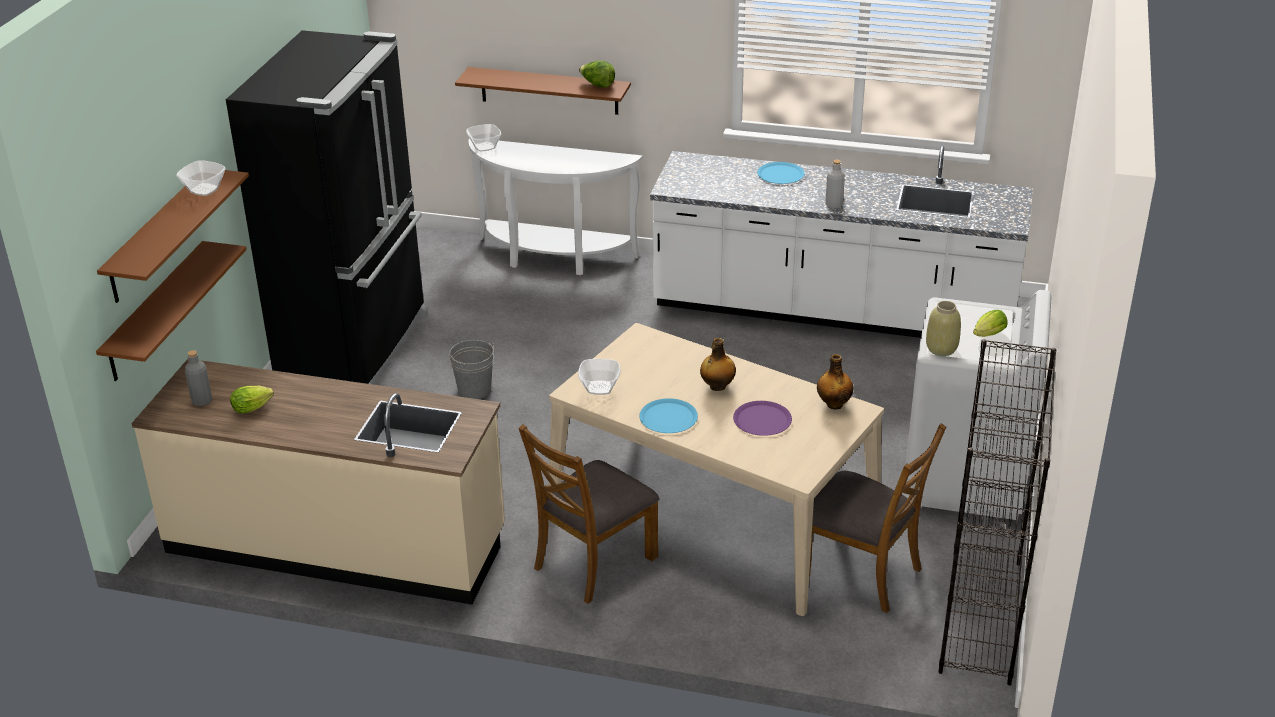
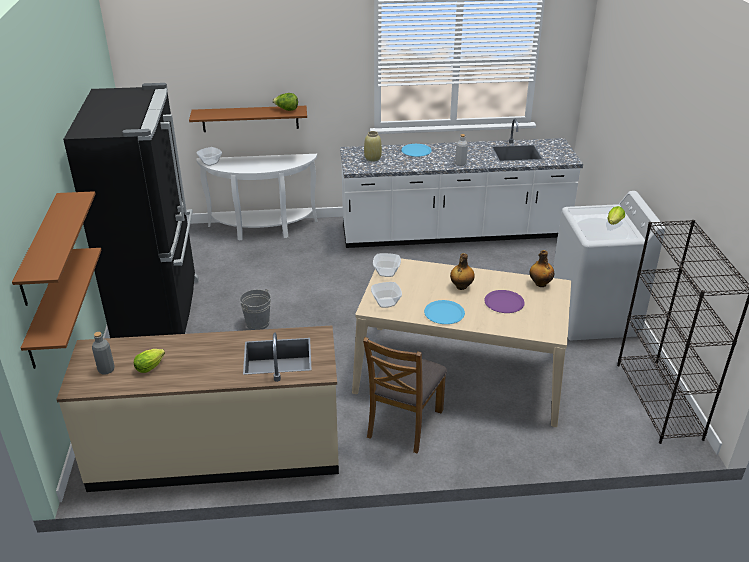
camera: 20 degrees left, 0 degrees up
(204, 190) = (67, 208): bowl -> bowl (387, 273)
(861, 572) = (573, 389): brown chair -> none
(941, 349) = (594, 236): beige vase -> beige vase (372, 158)

